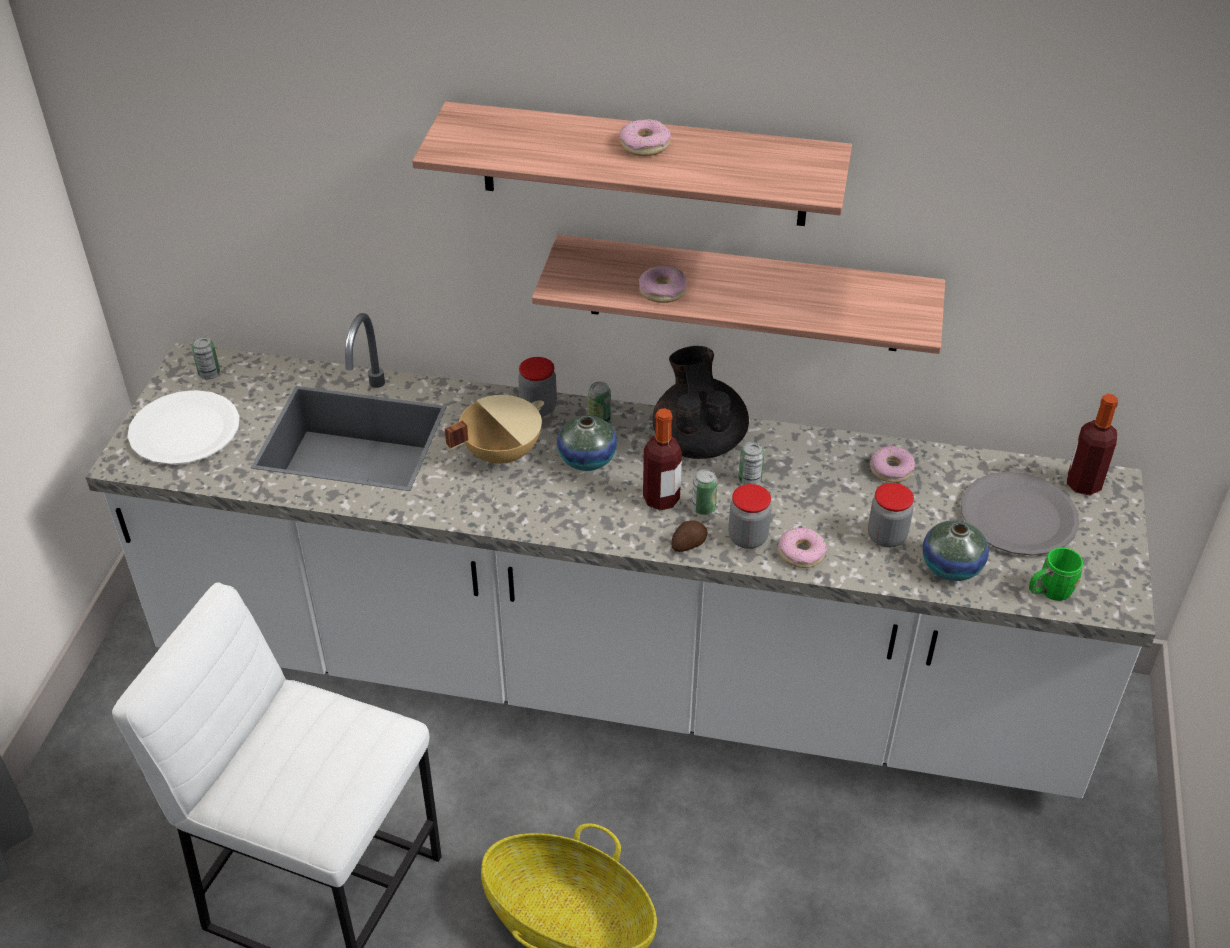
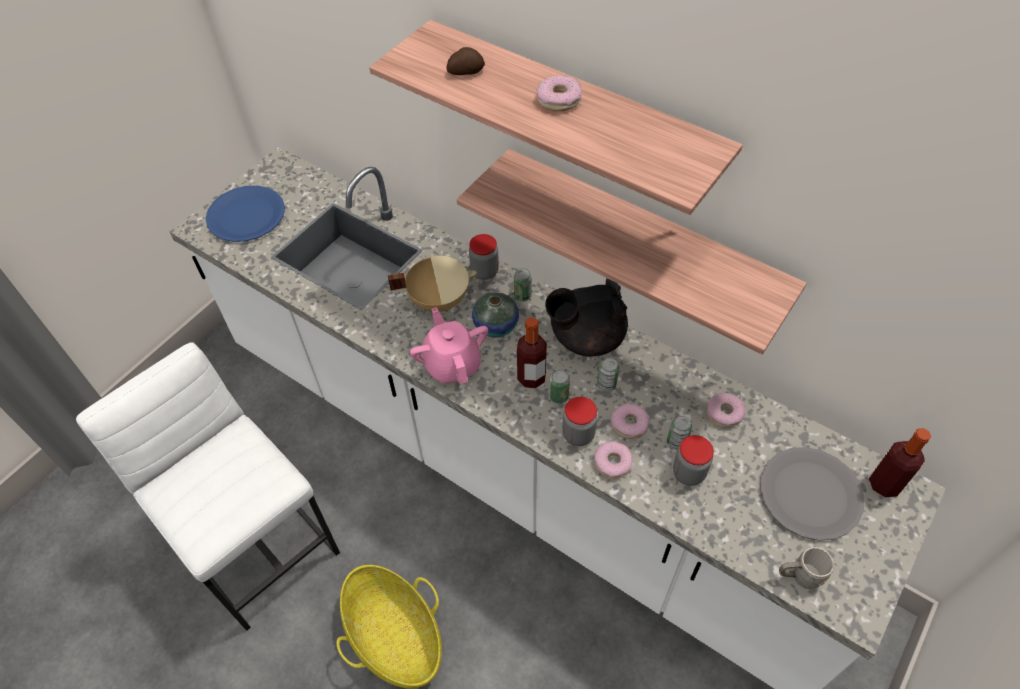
camera: 25 degrees right, 10 degrees up
(184, 431) = (246, 216): white plate -> blue plate
(209, 374) = (284, 177): can -> can (676, 442)
(560, 513) = (452, 364): none -> pink teapot
(662, 291) = (559, 223): donut -> donut (629, 424)
(688, 544) = (530, 423): potato -> potato (465, 71)
(698, 441) = (585, 337): black teapot -> black teapot turned 120 degrees counterclockwise
(951, 567) = (727, 520): vase -> none
(1049, 592) = (799, 576): green mug -> grey mug

